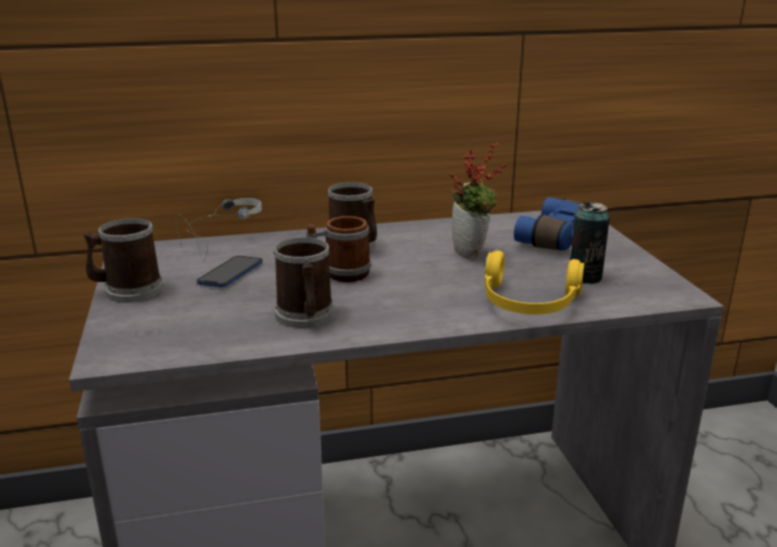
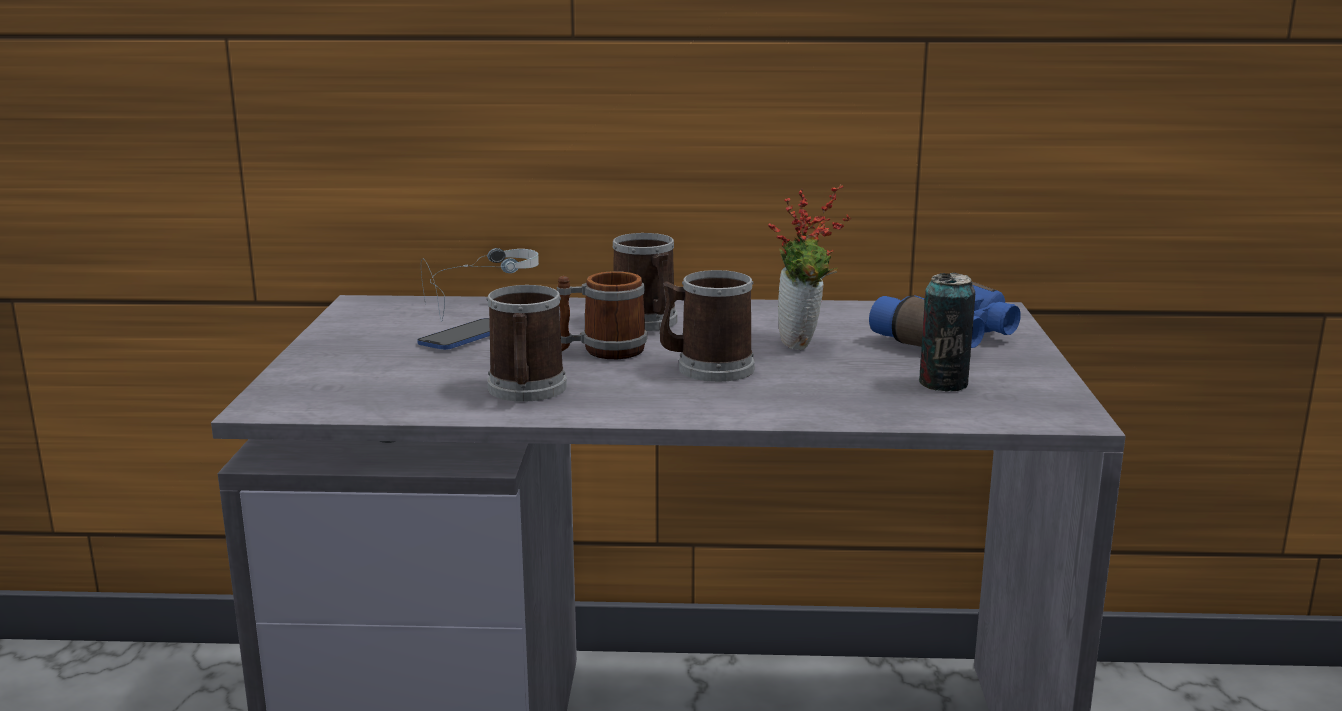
camera: 15 degrees right, 5 degrees down
(127, 291) = (330, 344): mug -> mug (707, 368)
(528, 303) = (834, 404): yellow headphones -> none

